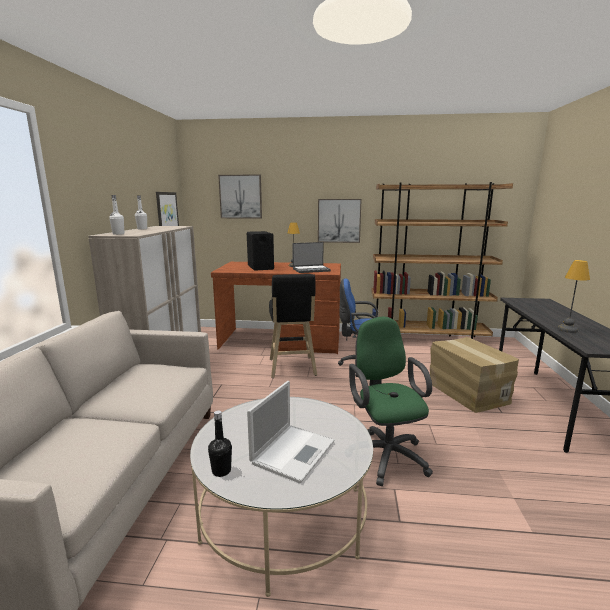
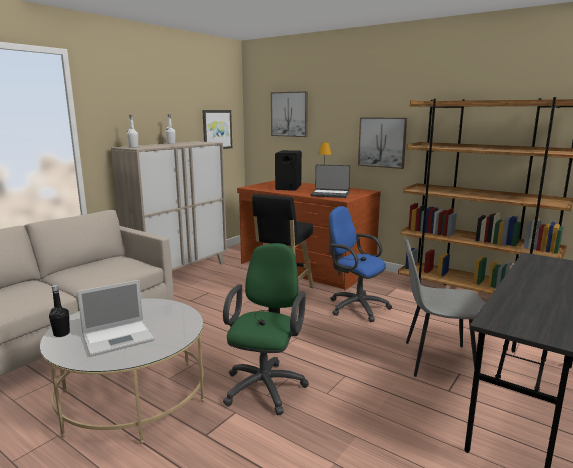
camera: 30 degrees right, 0 degrees up
(467, 392) = (436, 360): cardboard box -> grey chair
(566, 329) = (514, 299): table lamp -> none

